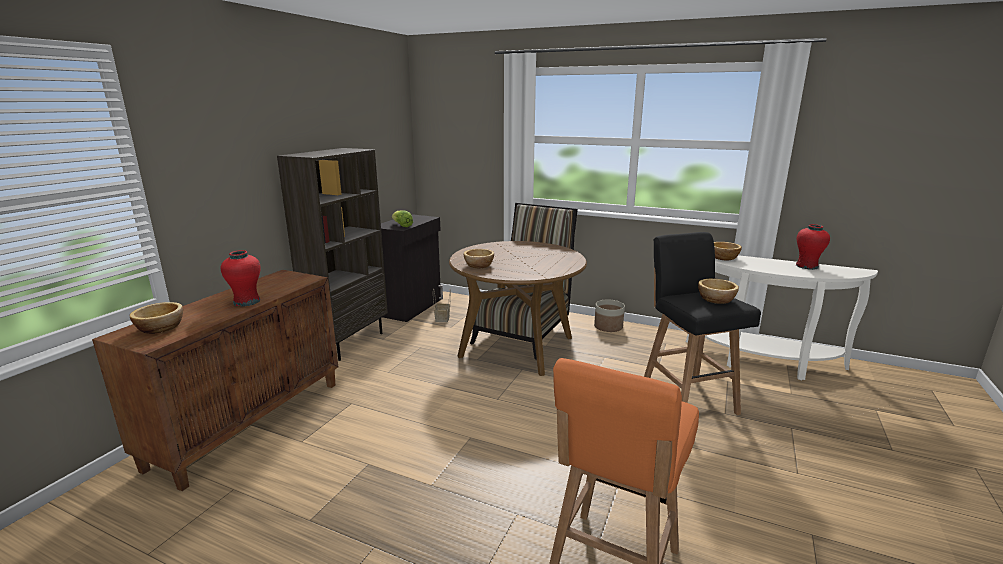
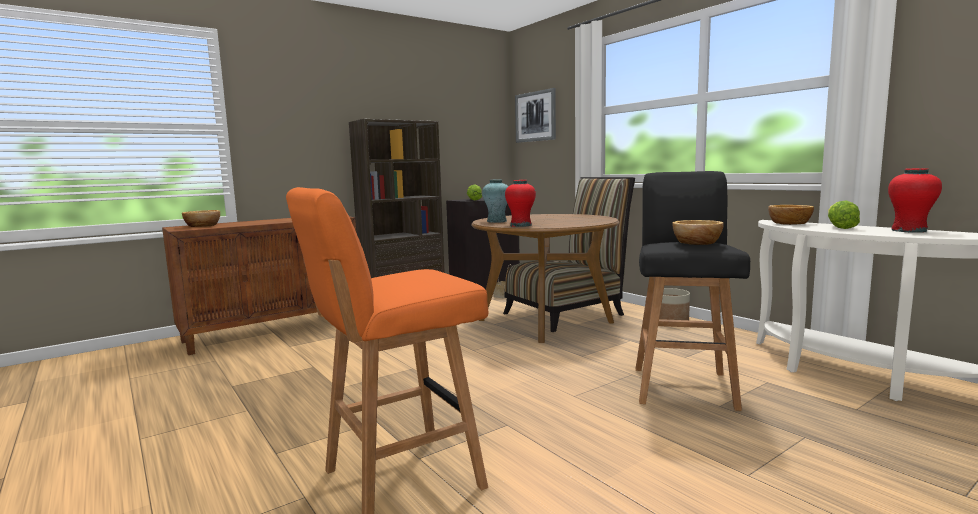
camera: 30 degrees right, 10 degrees down
(247, 302) = (275, 221): red vase -> red vase (521, 225)
(447, 132) = (535, 116): none -> picture
(479, 265) = (496, 221): bowl -> turquoise vase
(763, 264) = (840, 227): none -> lettuce

